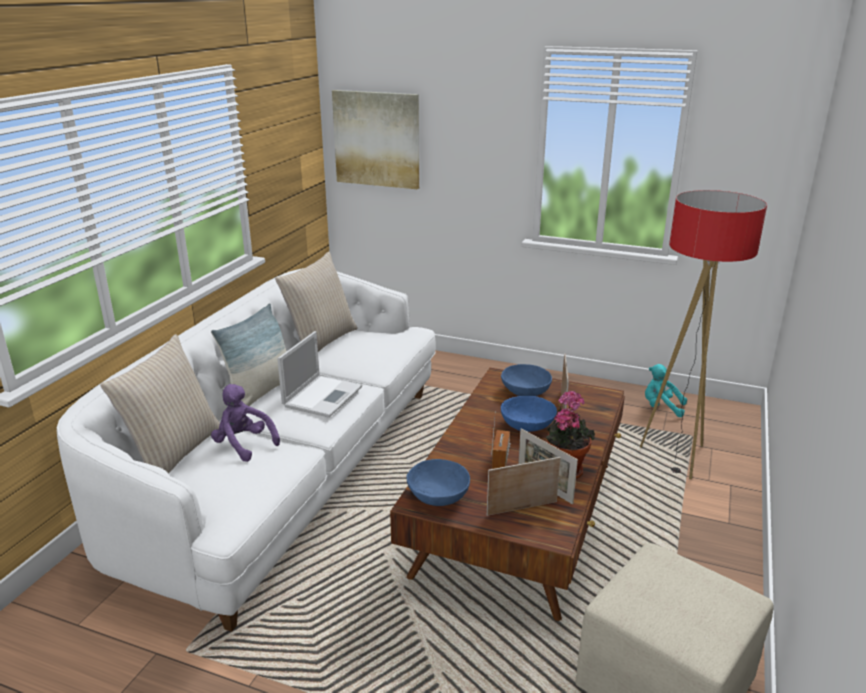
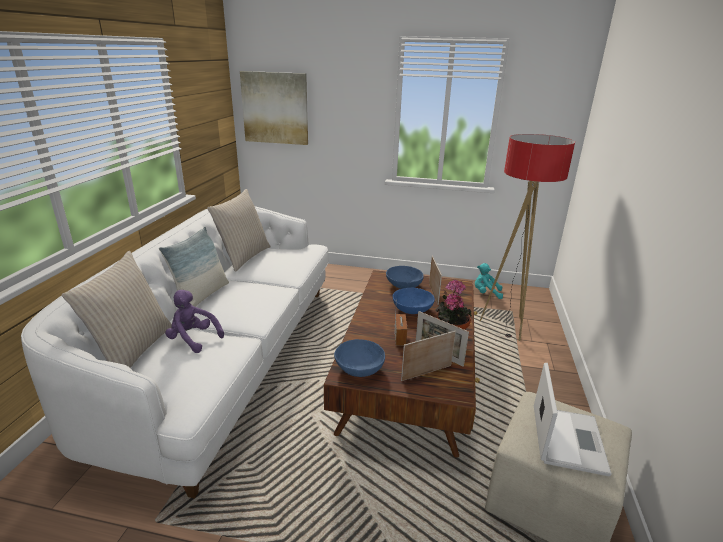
camera: 10 degrees left, 0 degrees up
(323, 395) = (253, 296): laptop -> laptop (567, 438)

